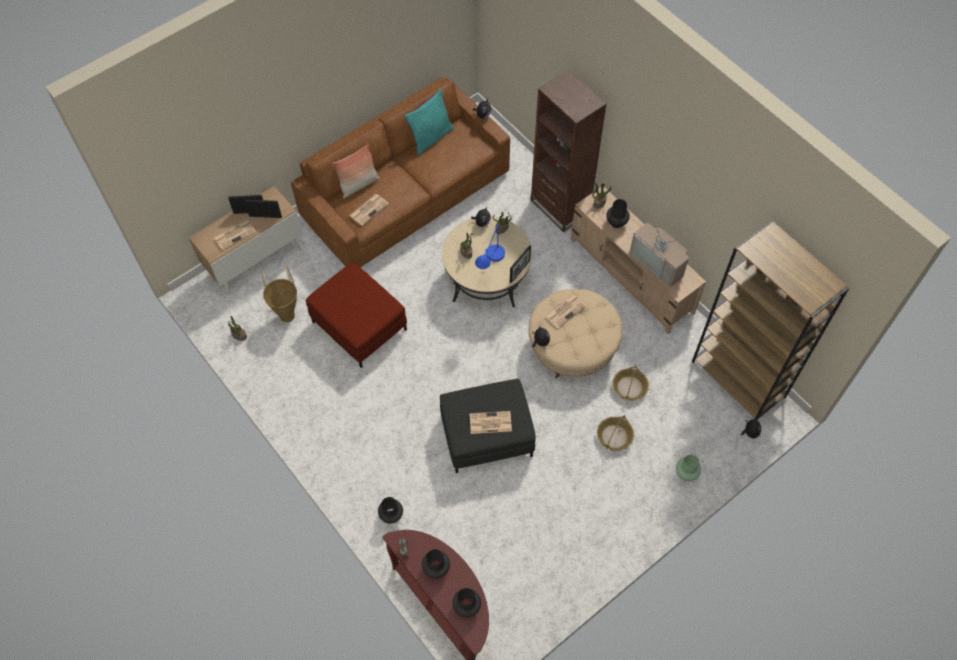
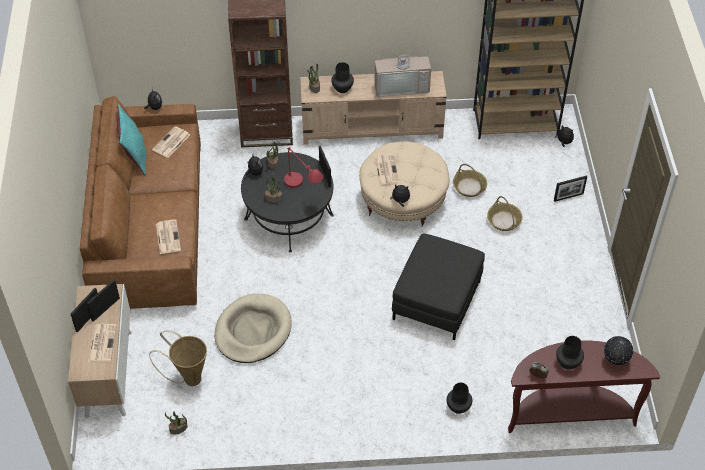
camera: 55 degrees left, 10 degrees down
(358, 185) = (133, 231): pillow -> none
(358, 325) = (253, 331): red ottoman -> beige dog bed
(466, 606) = (615, 360): black vase -> globe
(486, 278) = (289, 217): beige coffee table -> black coffee table
(489, 423) = (448, 272): newspaper -> newspaper (171, 143)
(490, 267) = (303, 191): blue table lamp -> red table lamp
(686, 473) = (568, 197): green vase -> picture frame

